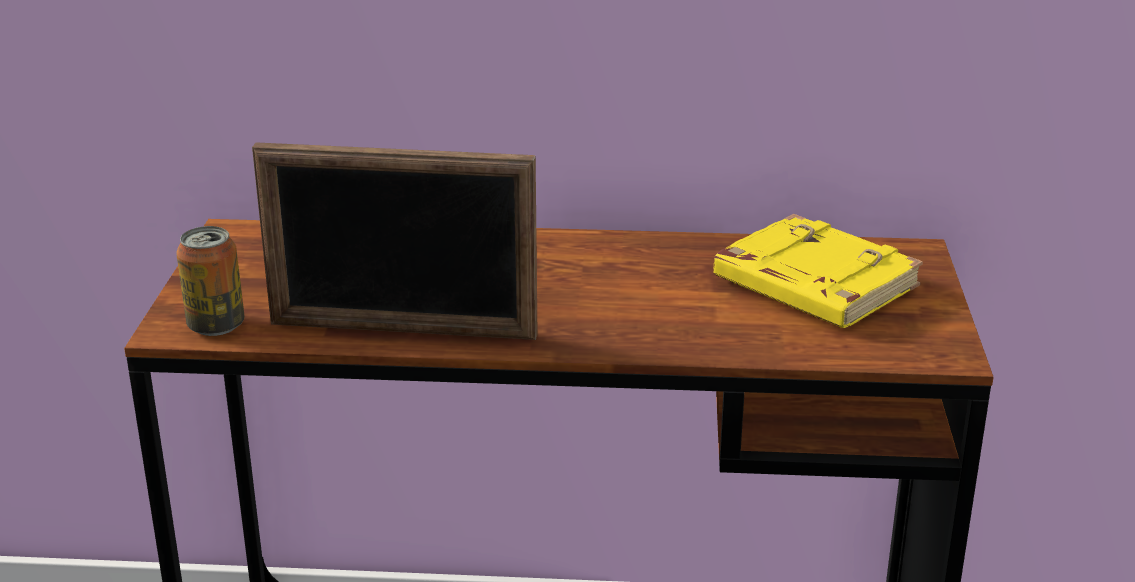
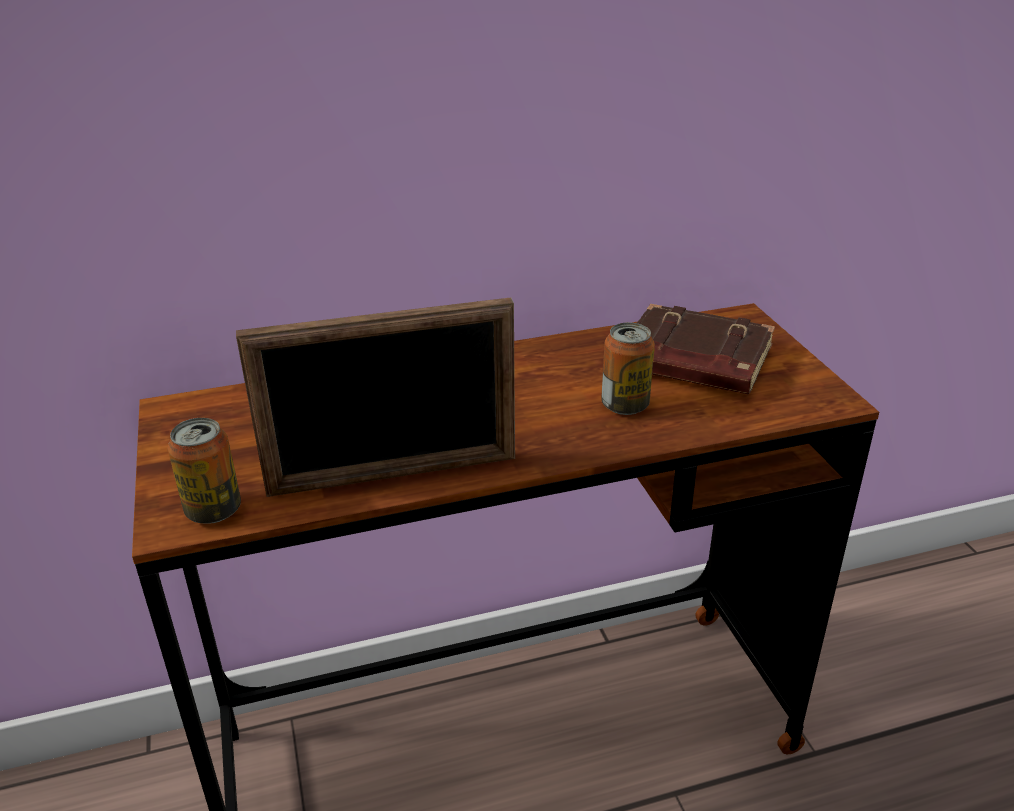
camera: 20 degrees left, 5 degrees up
(695, 314) = (625, 405): none -> can
(811, 285) = (693, 361): yellow book -> brown book

